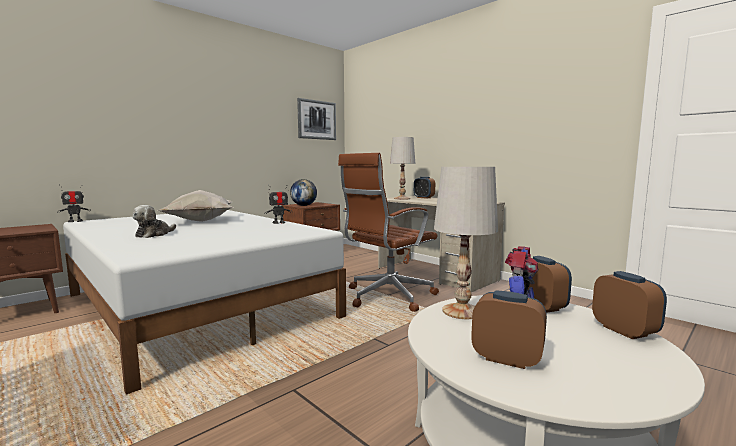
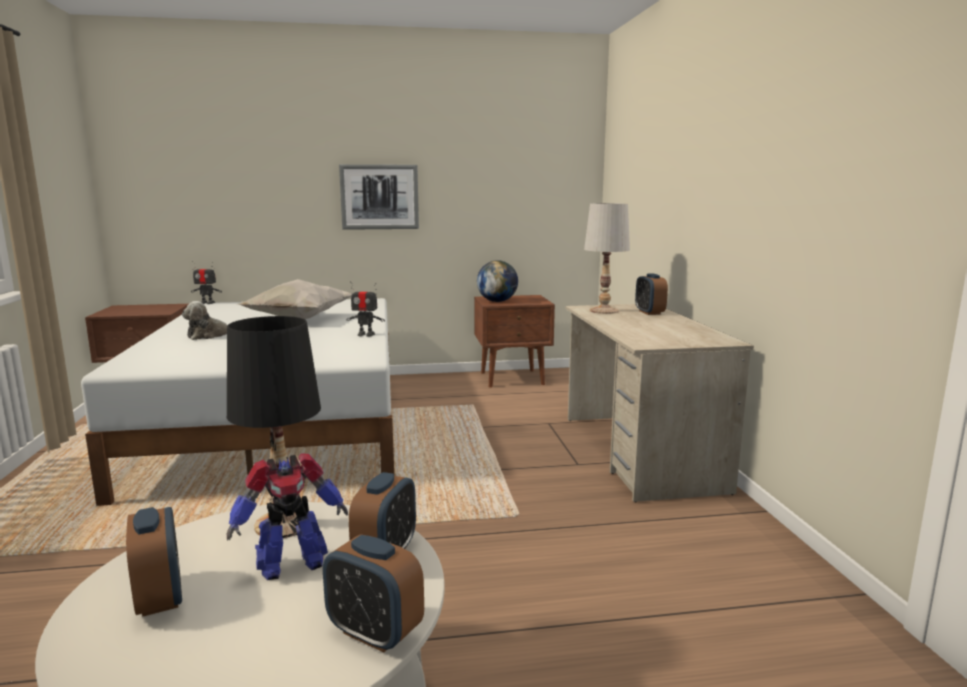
camera: 35 degrees right, 5 degrees up
(317, 120) = (546, 161): picture -> picture (379, 197)
(387, 296) = (496, 472): brown office chair -> none
(462, 311) = (284, 524): white table lamp -> black table lamp
(624, 331) = (374, 632): alarm clock -> alarm clock turned 105 degrees clockwise

